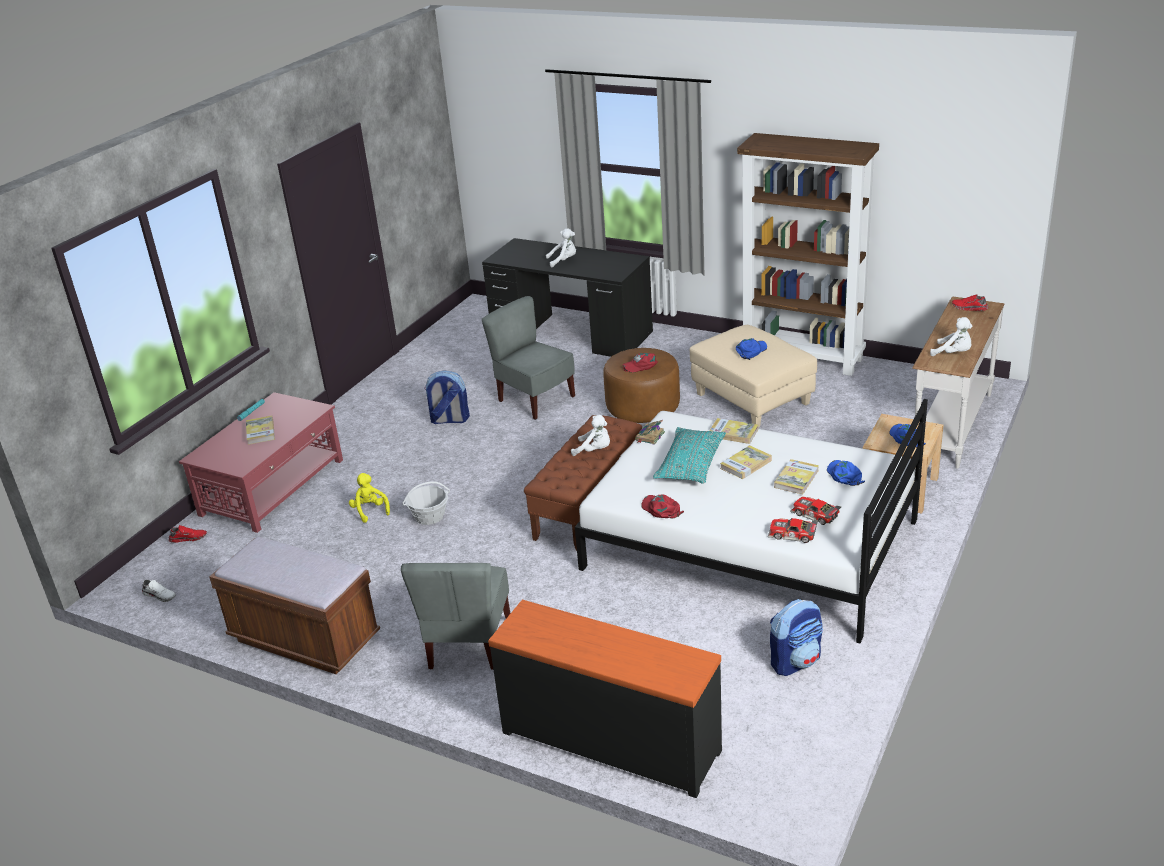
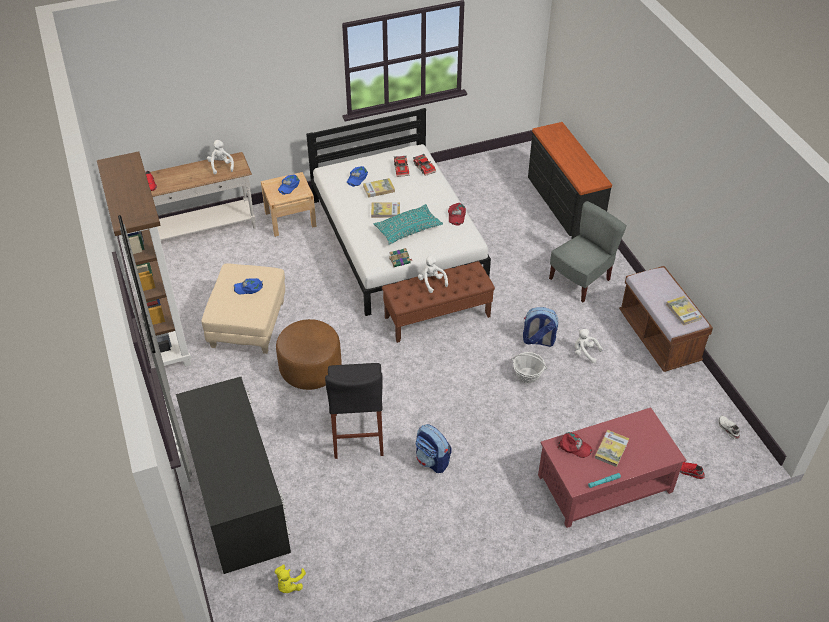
camera: 140 degrees left, 15 degrees up
(370, 511) = (558, 407): yellow plush toy -> yellow plush toy (289, 585)
(535, 400) = (358, 434): grey chair -> black stool
(563, 261) = (232, 443): white plush toy -> white plush toy (585, 353)
(641, 365) = (314, 333): red cap -> red cap (574, 447)
(733, 433) = (361, 232): book -> book (683, 312)
(795, 661) = (457, 185): backpack -> backpack (538, 341)

